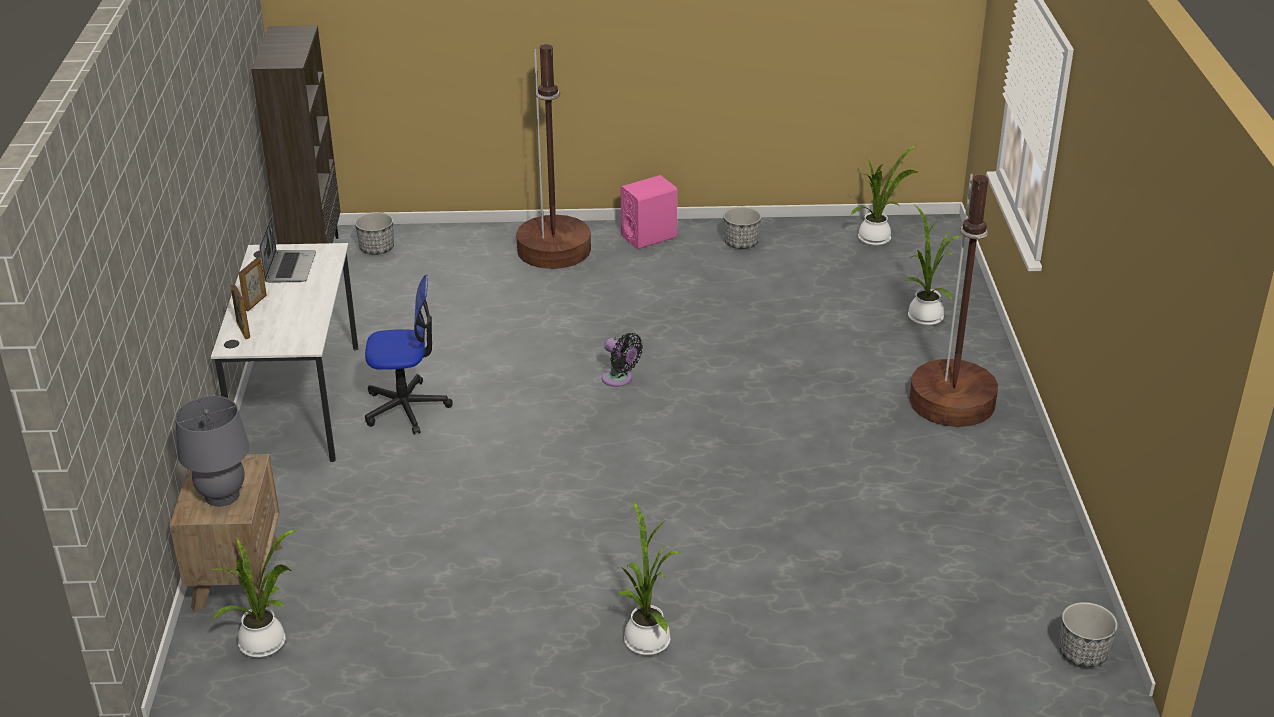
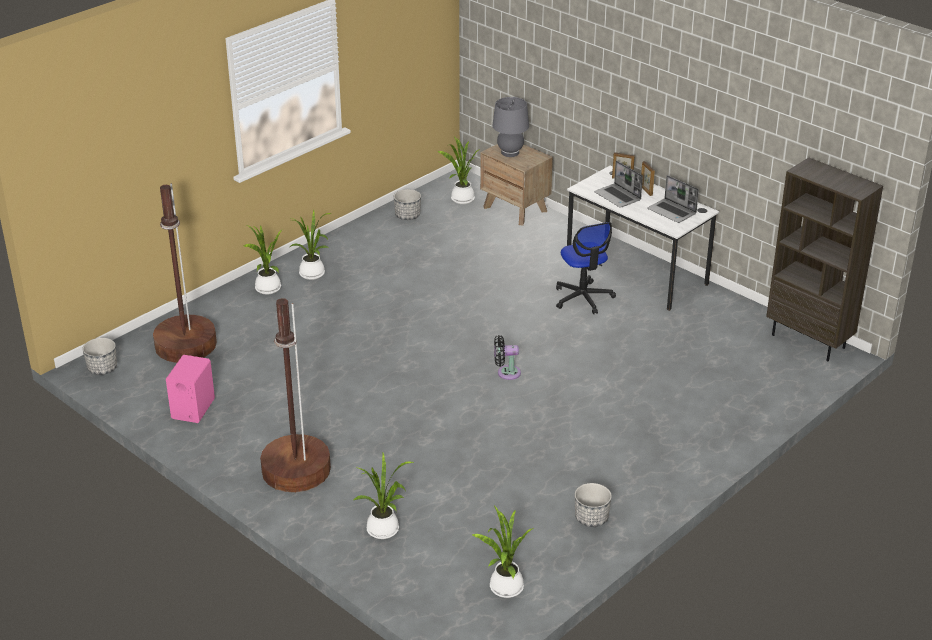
camera: 135 degrees right, 0 degrees up
(297, 312) = (618, 197): none -> laptop
(376, 248) = (790, 368): planter -> planter (408, 216)
(406, 408) = (583, 298): office chair -> office chair turned 60 degrees counterclockwise
(554, 250) = (694, 433): brown floor lamp -> brown floor lamp (186, 345)
(649, 236) = (658, 483): pink speaker -> pink speaker (193, 409)
(738, 652) = (267, 289): none -> potted plant

